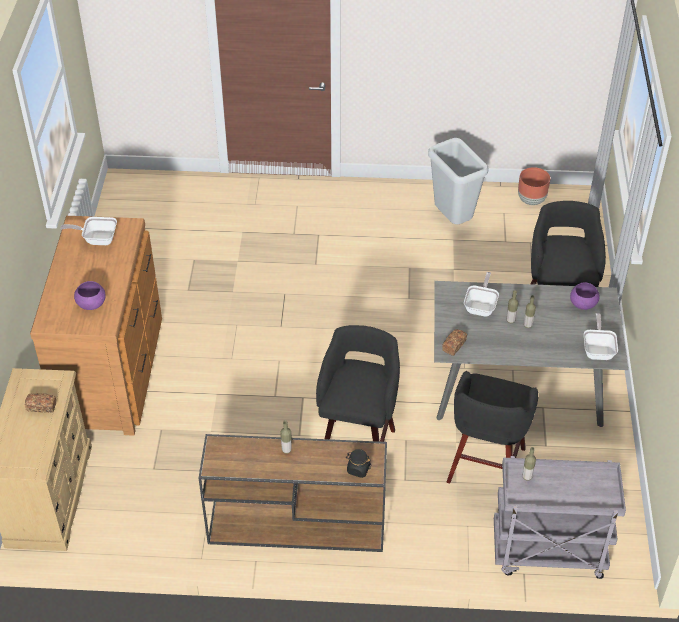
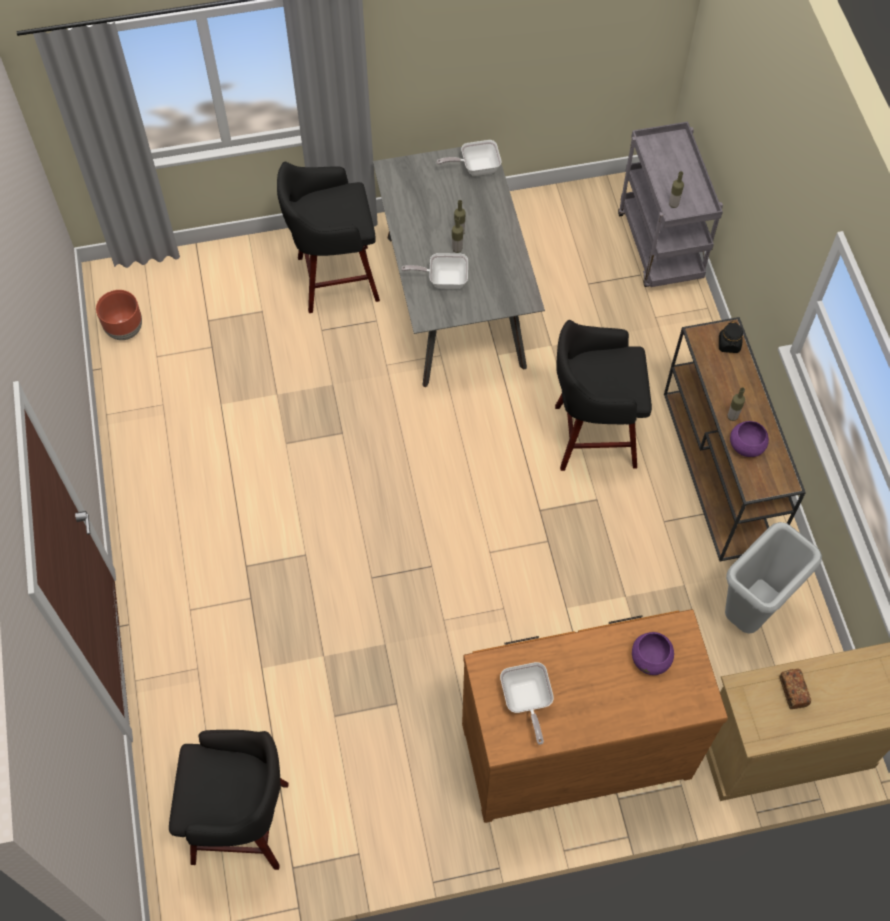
camera: 105 degrees left, 15 degrees up
(453, 220) = (182, 410): grey trash can -> grey trash can (750, 612)
(454, 345) = (514, 295): bread -> none
(485, 467) = (576, 313): black stool -> black stool (244, 824)
(582, 304) = (409, 188): purple bowl -> purple bowl (746, 446)

